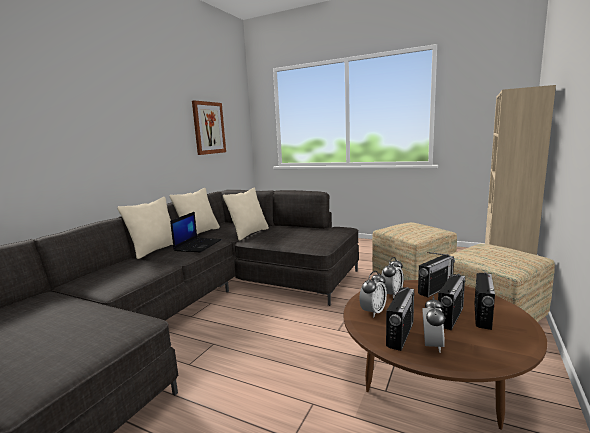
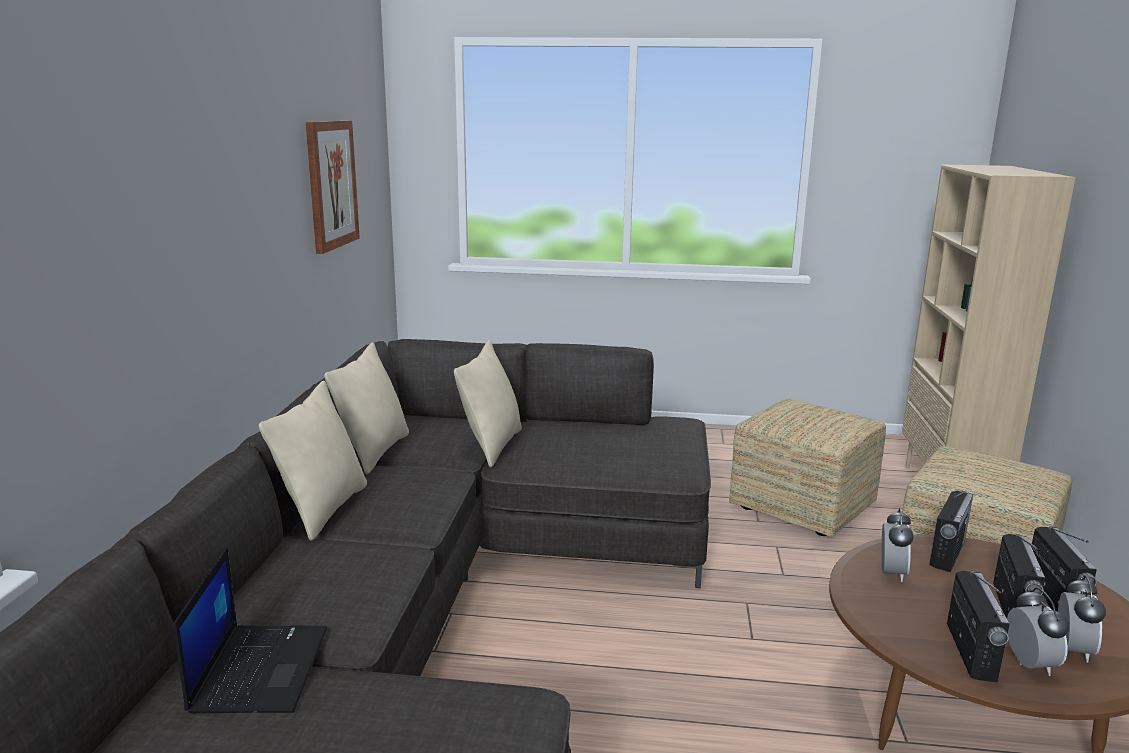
camera: 20 degrees left, 5 degrees up
(198, 245) = (415, 489): laptop -> laptop (259, 668)
(373, 312) = (894, 613): alarm clock -> alarm clock (1072, 650)

